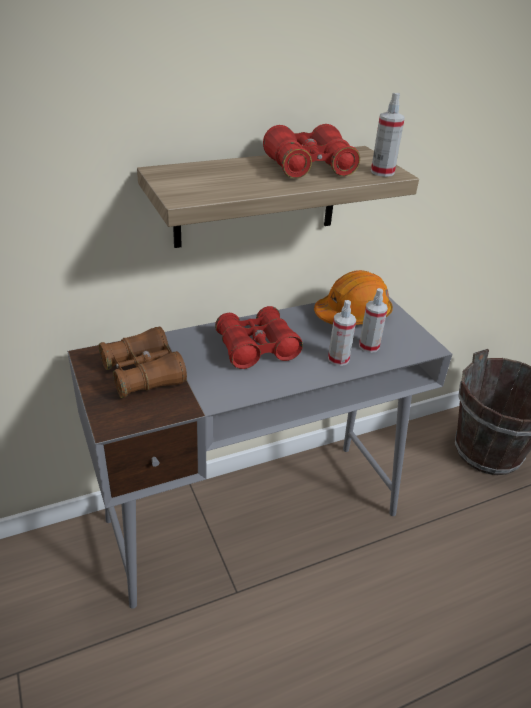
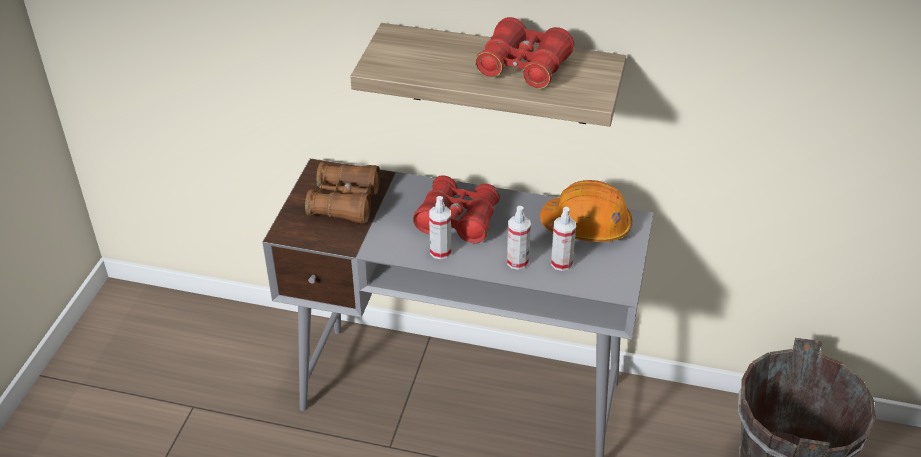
camera: 40 degrees right, 5 degrees up
(382, 172) = (585, 94): spray bottle -> spray bottle (440, 251)

